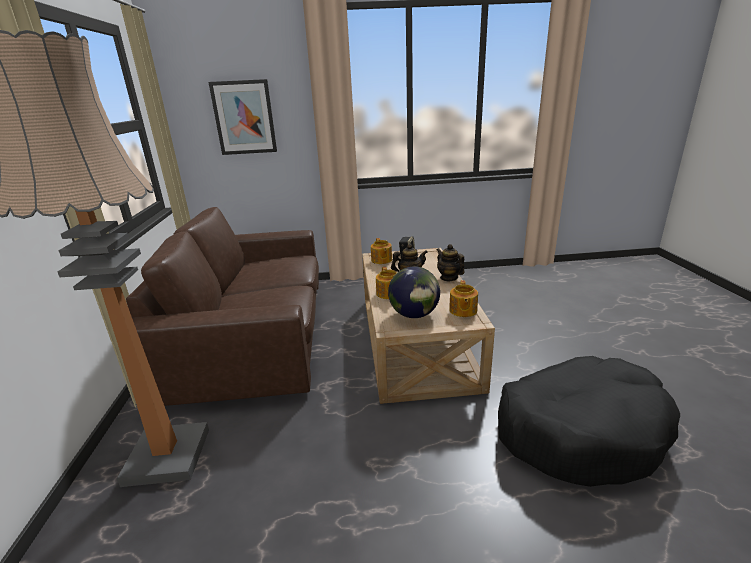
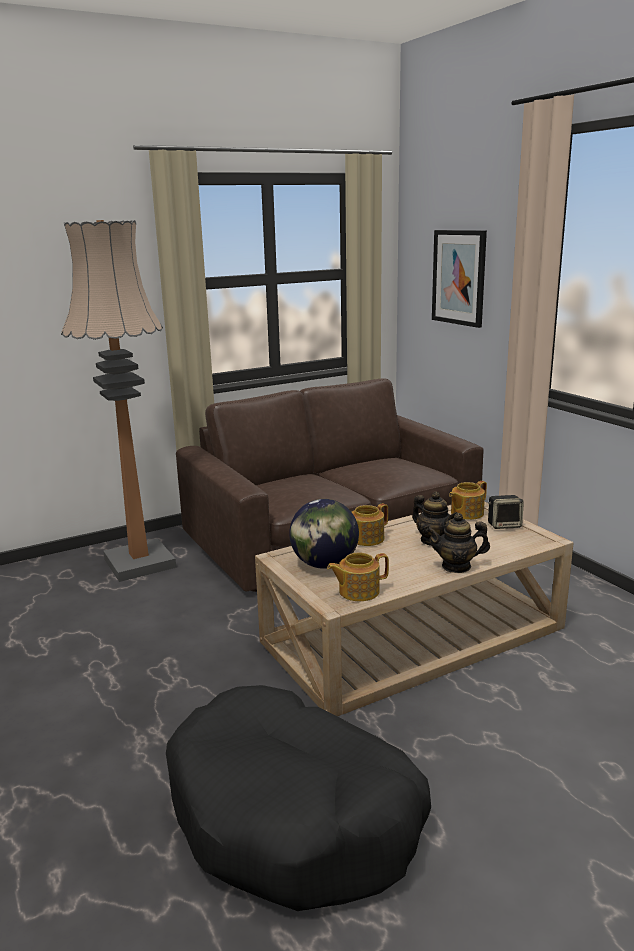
camera: 65 degrees right, 5 degrees down
(449, 278) = (456, 566): teapot -> teapot turned 120 degrees counterclockwise

